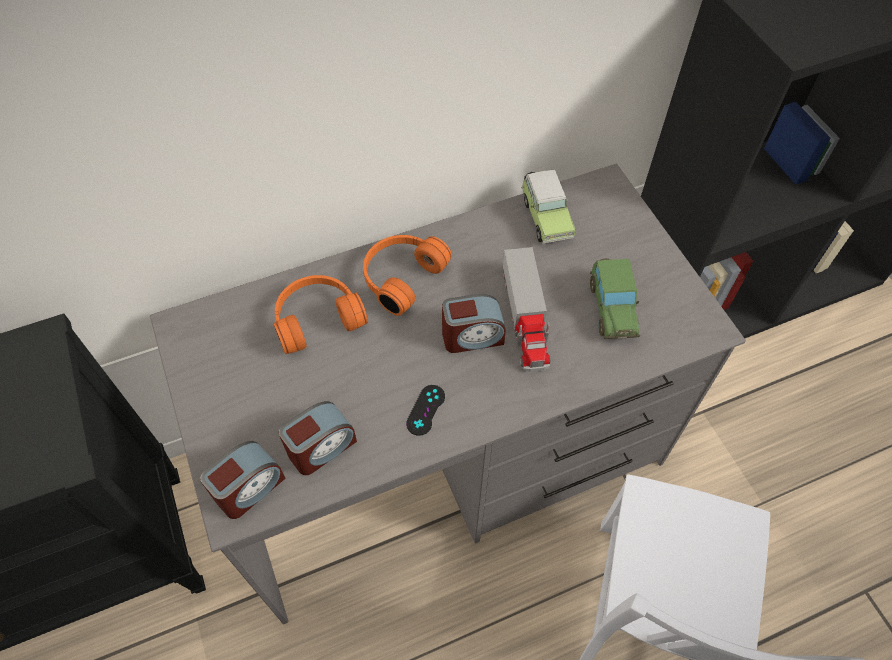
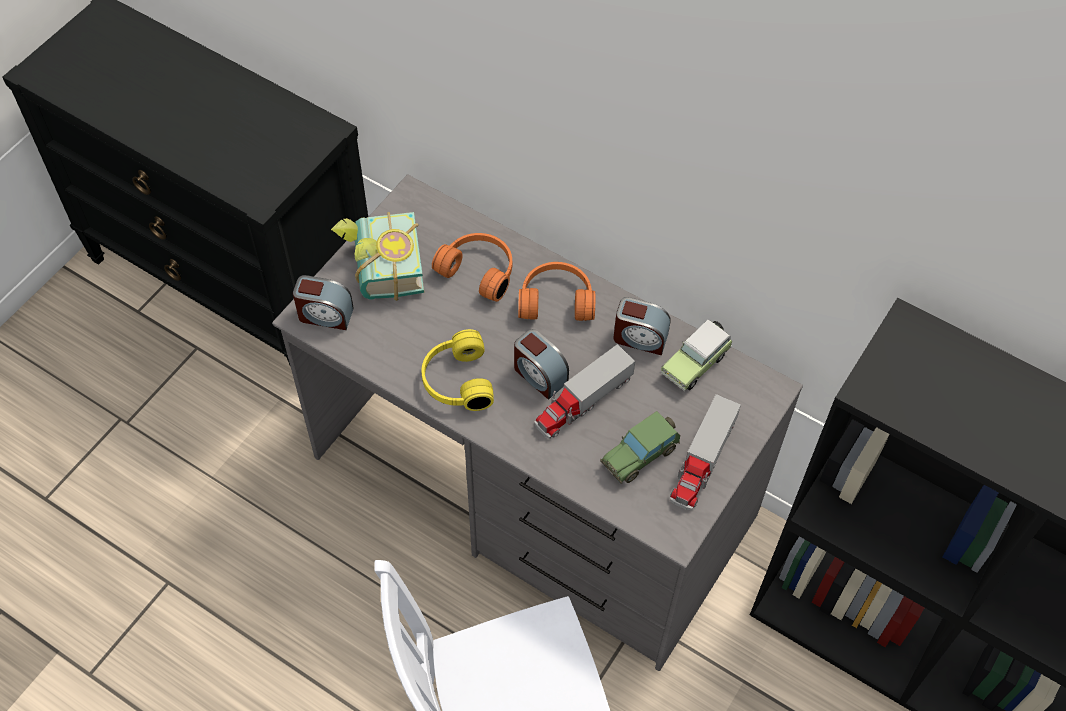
camera: 55 degrees right, 0 degrees up
(240, 402) = (380, 269): none -> book
(321, 447) = (382, 336): alarm clock -> alarm clock (640, 338)
(426, 410) = (455, 380): black game controller -> yellow headphones
(646, 268) = (702, 461): none -> toy truck

